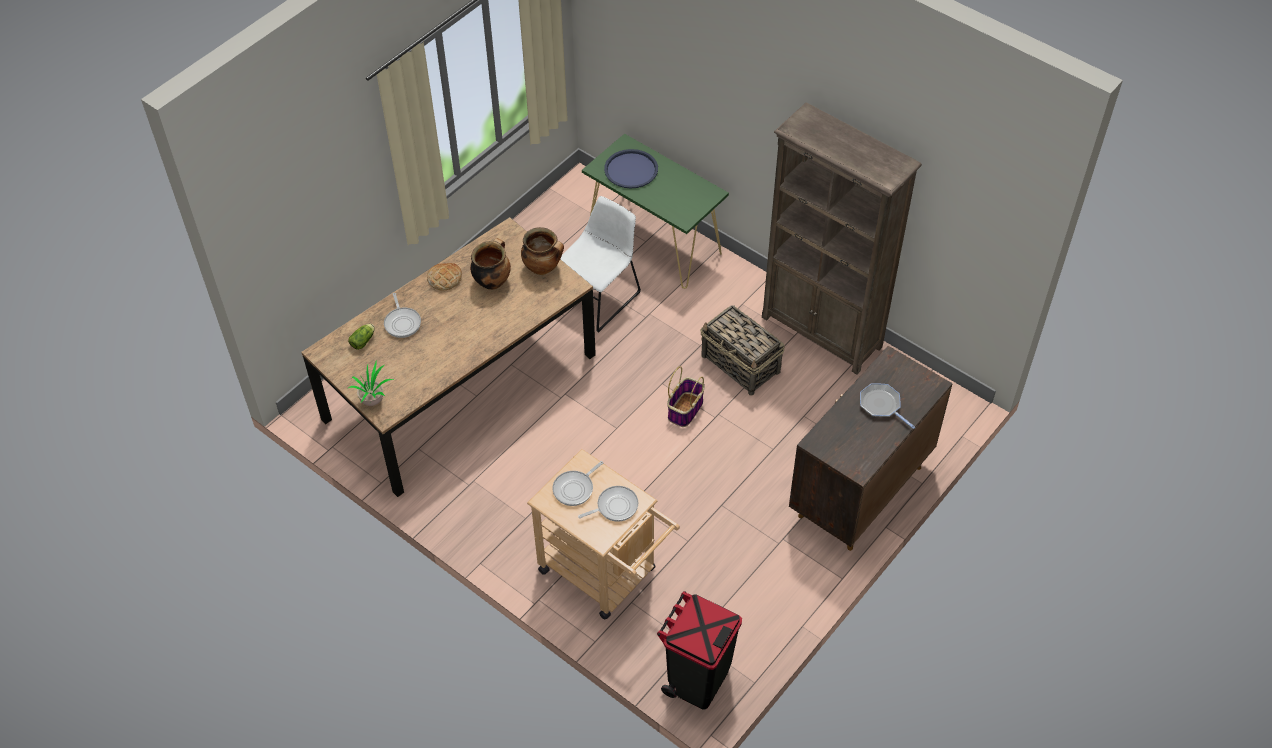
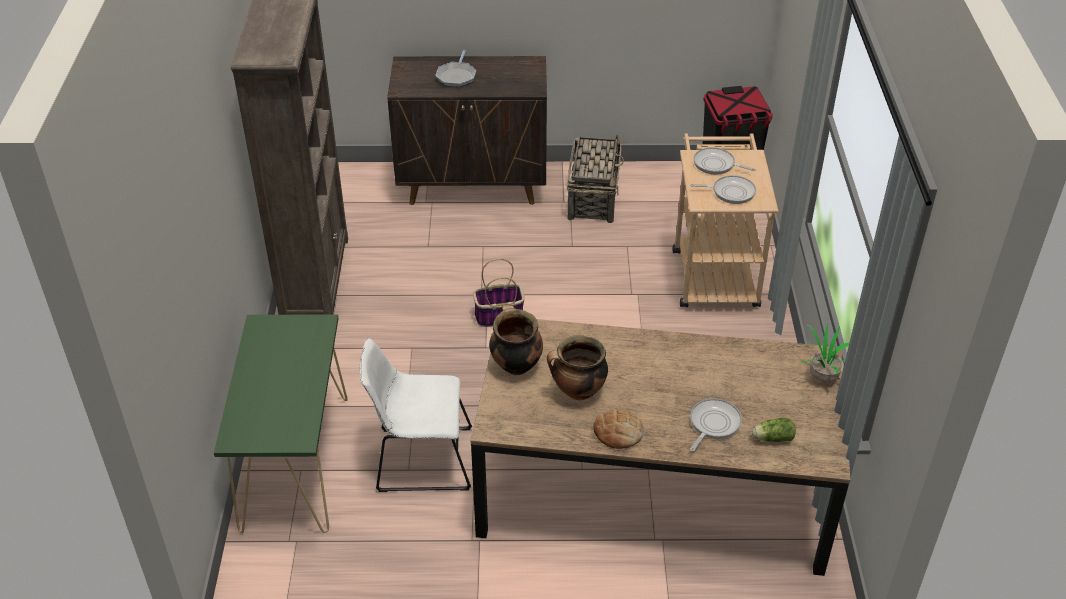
camera: 130 degrees left, 10 degrees down
(631, 170) = (277, 409): blue tray -> none
(741, 364) = (408, 309): basket -> basket (593, 198)

